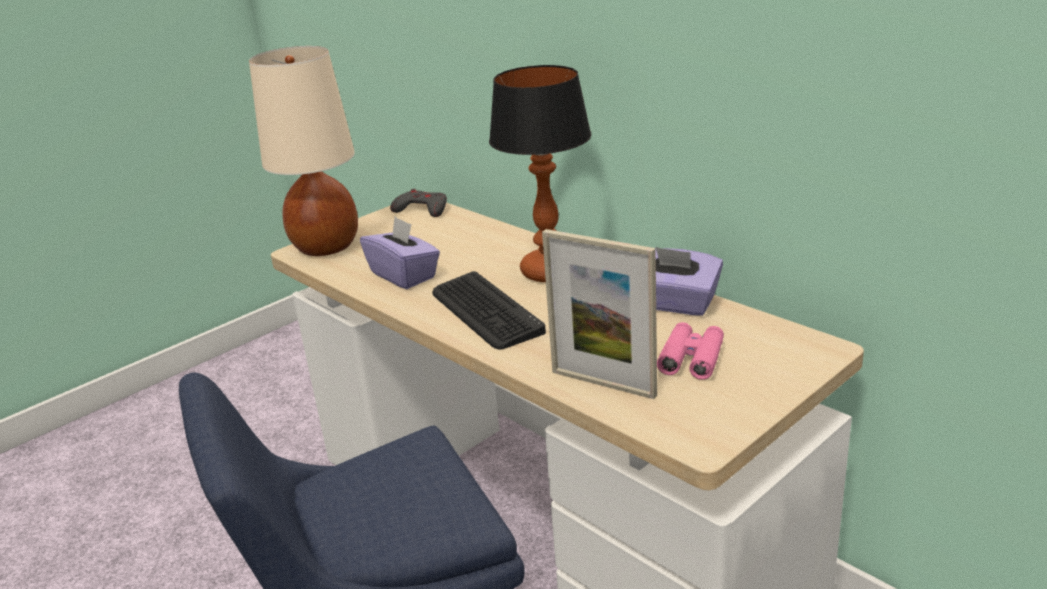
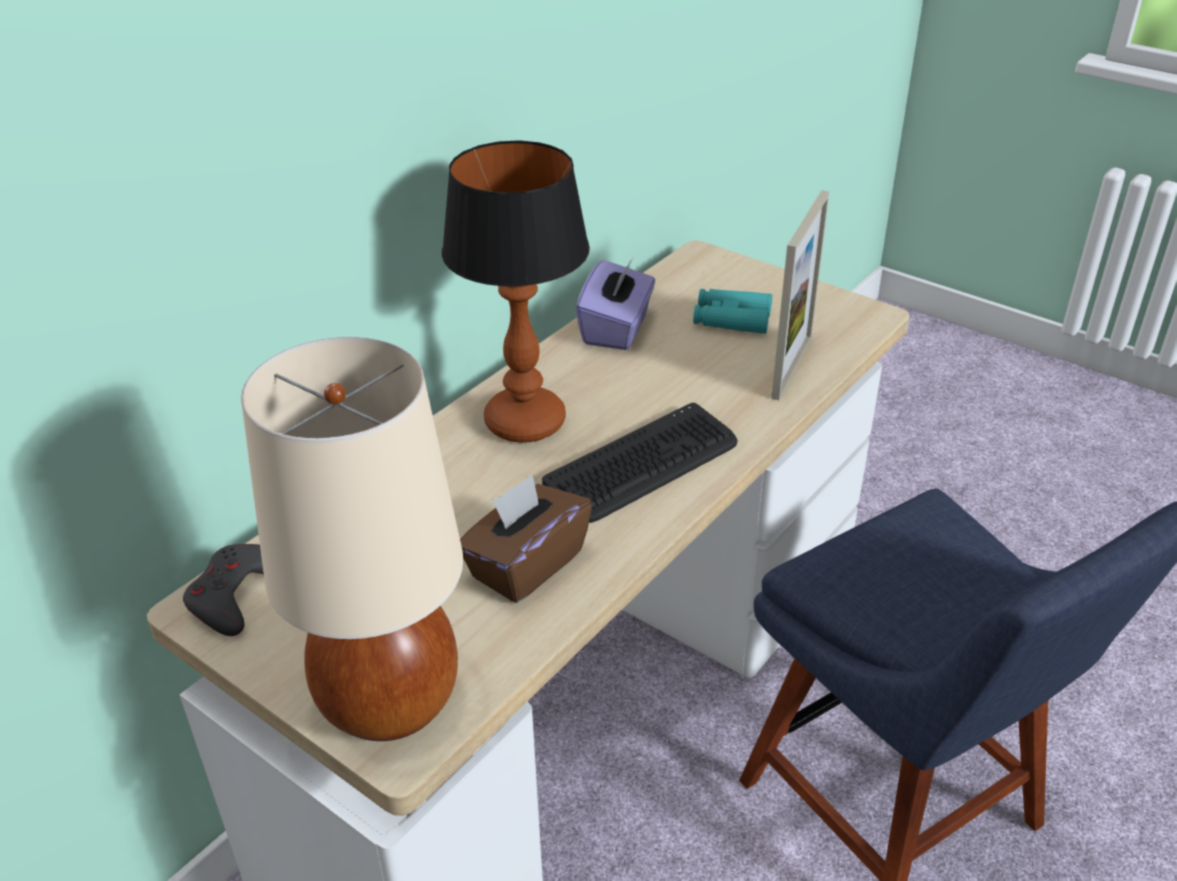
camera: 100 degrees left, 10 degrees up
(404, 275) = (526, 565): purple tissue box -> brown tissue box
(691, 358) = (731, 319): pink binoculars -> turquoise binoculars

